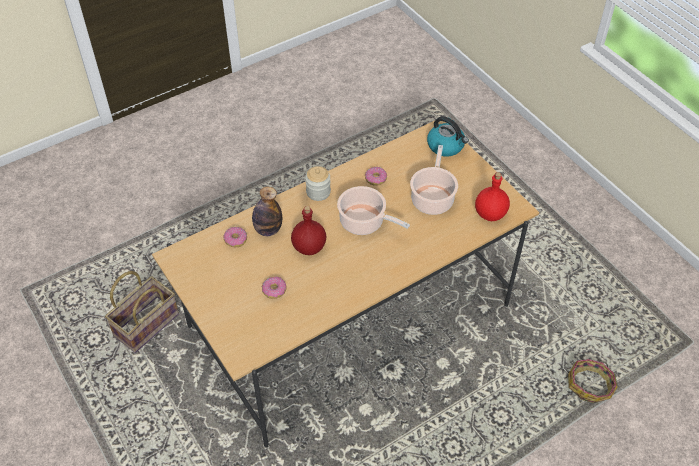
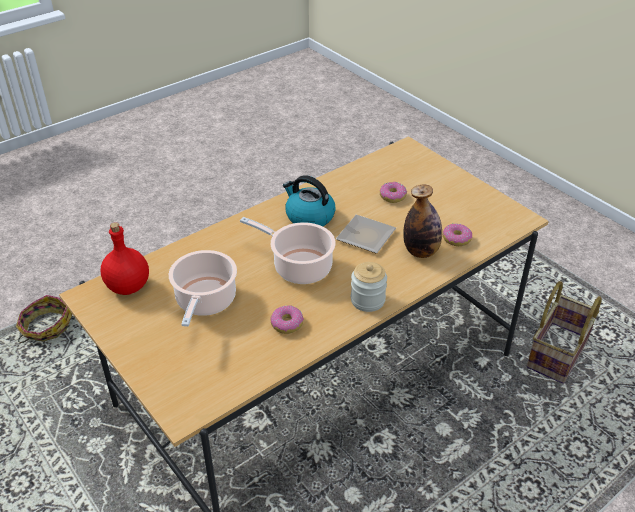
camera: 175 degrees right, 10 degrees down
(309, 247) = (363, 237): red bottle -> plate
(446, 146) = (172, 385): kettle -> kettle (309, 217)

